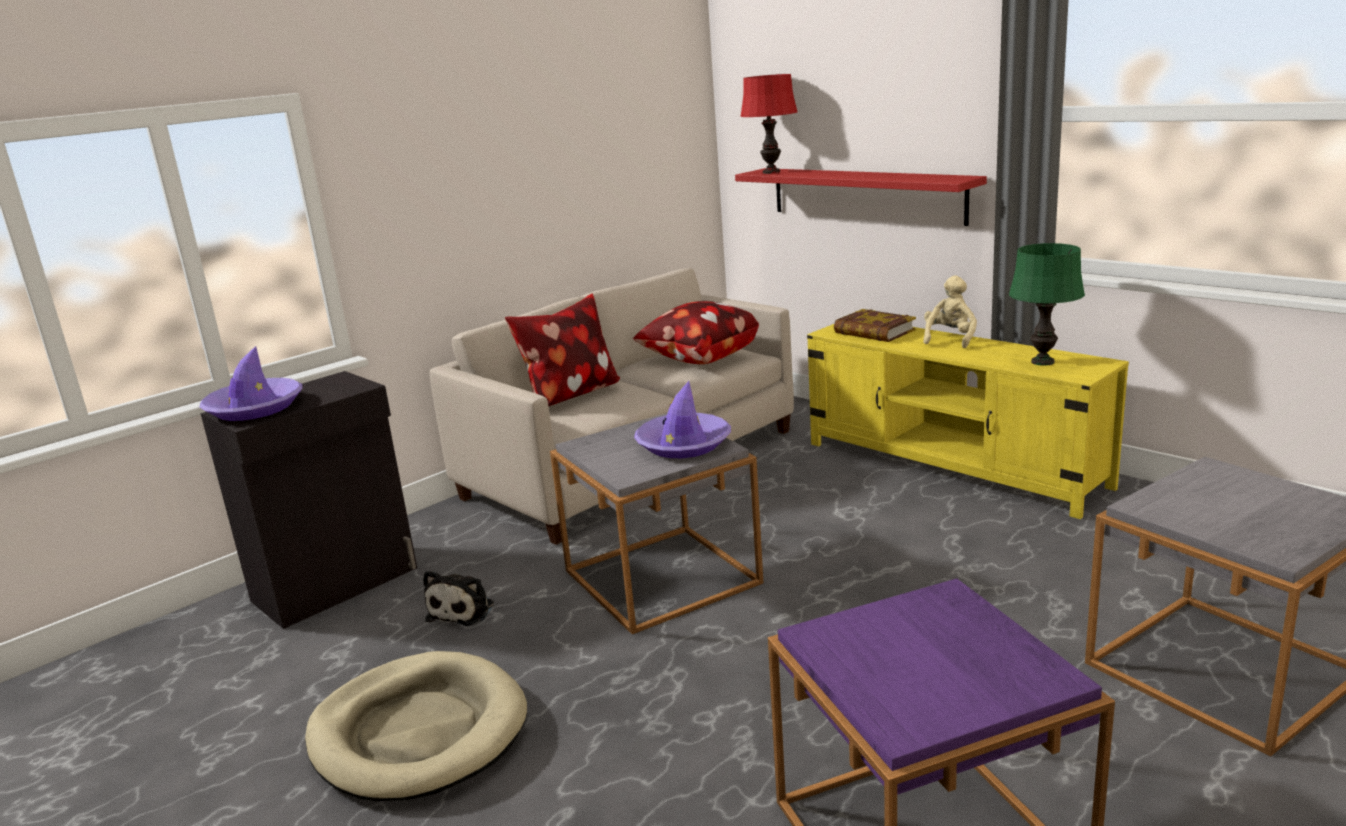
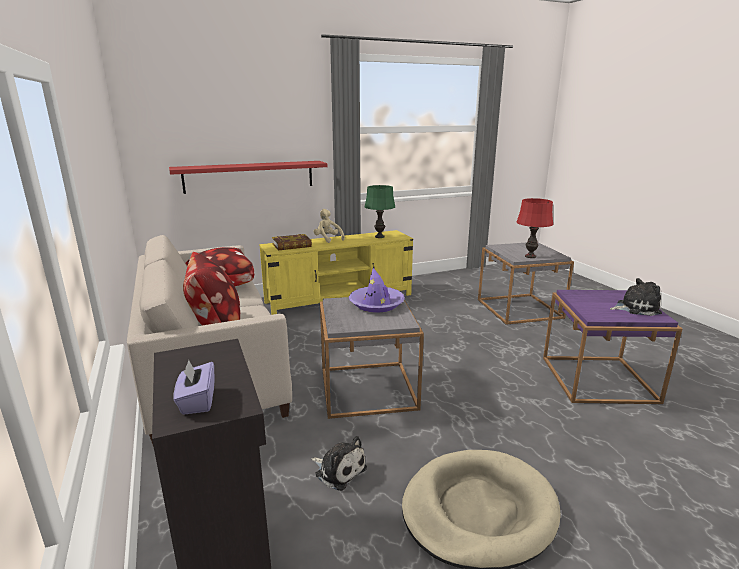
camera: 70 degrees left, 0 degrees up
(254, 408) = (197, 401): purple hat -> purple tissue box
(771, 172) = (190, 167): red table lamp -> red table lamp (530, 256)
(936, 690) = (635, 308): none -> plush toy

